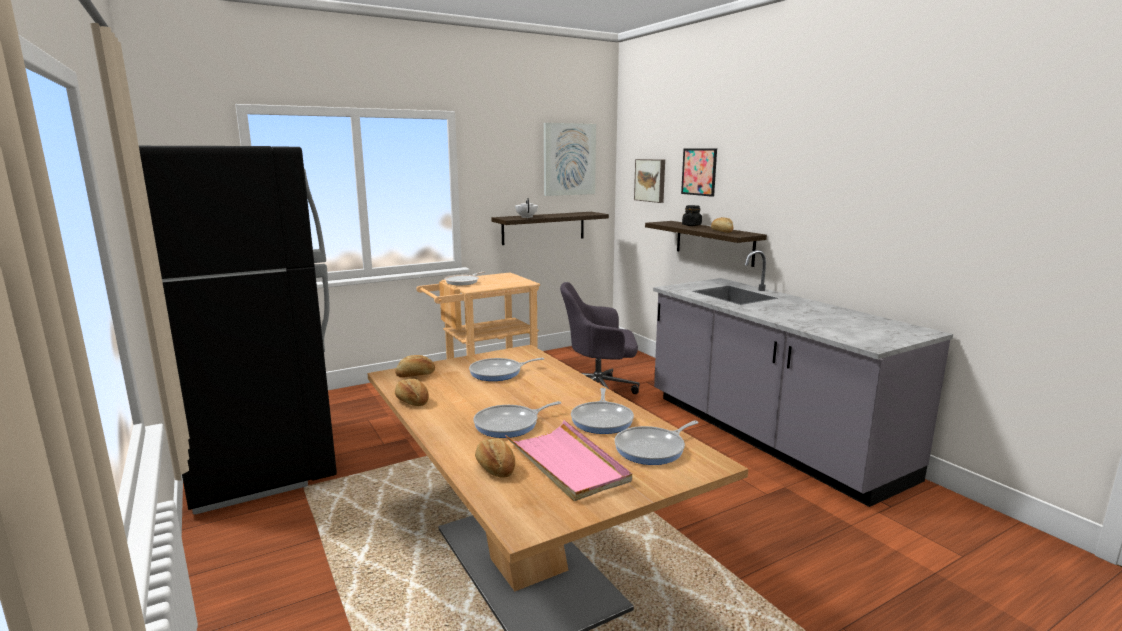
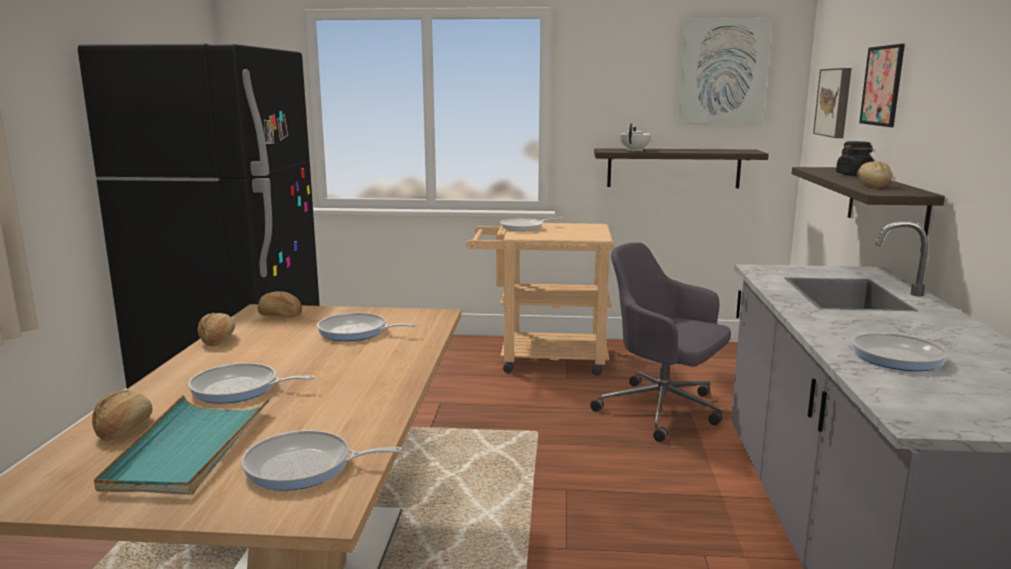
camera: 35 degrees right, 0 degrees up
(567, 463) = (189, 449): pink tray -> turquoise tray
(602, 420) = (334, 414): frying pan -> frying pan (899, 356)

